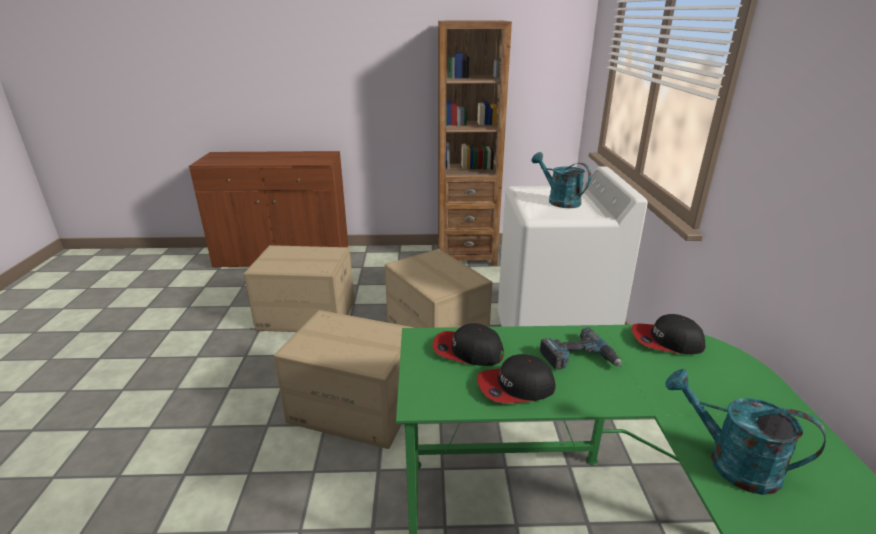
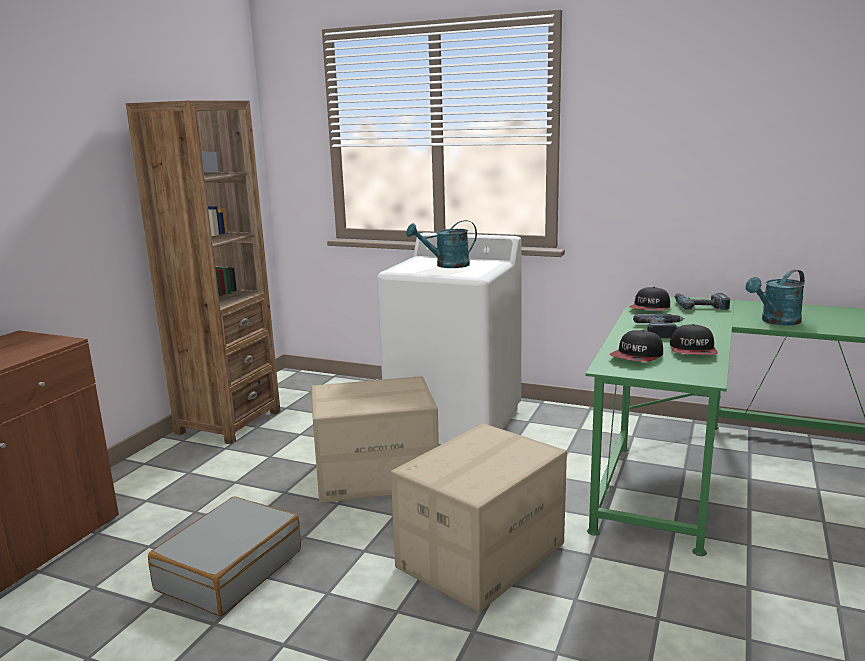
camera: 65 degrees left, 10 degrees down
(306, 315) = (229, 569): cardboard box -> grey suitcase
(730, 380) = (700, 306): none -> power drill

